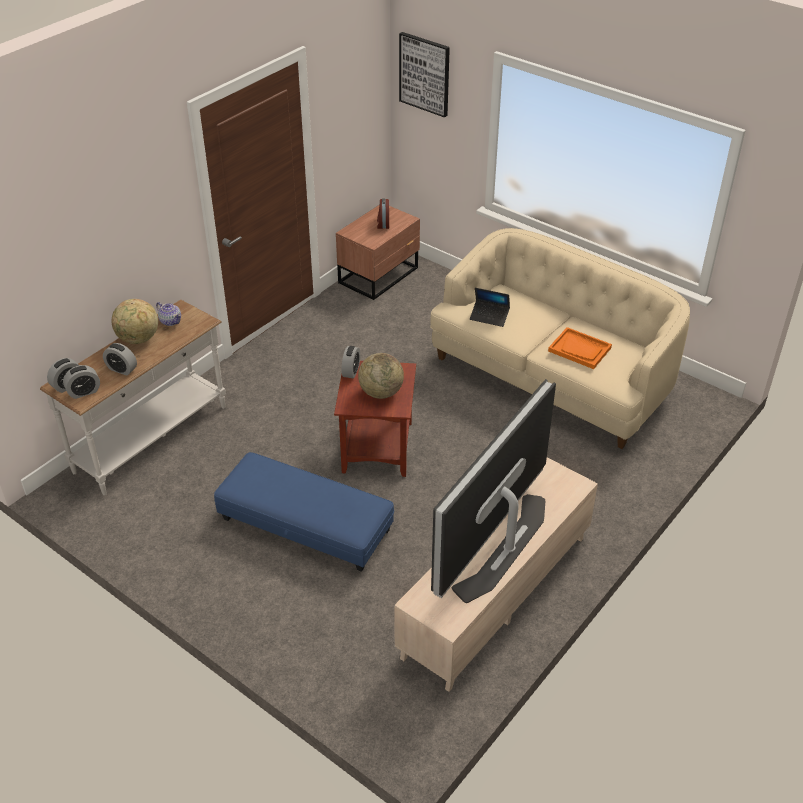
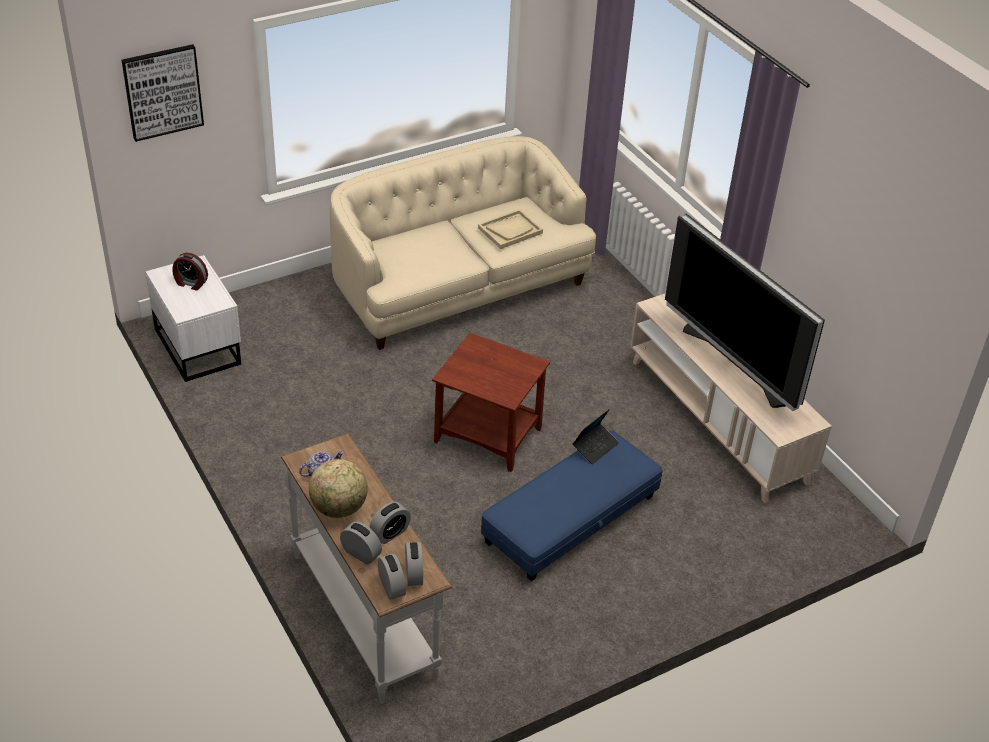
camera: 70 degrees left, 0 degrees up
(351, 371) = (455, 379): alarm clock -> alarm clock (361, 553)
(380, 275) = (199, 345): brown nightstand -> white nightstand
(381, 392) = (501, 368): globe -> none
(489, 317) = (422, 265): laptop -> laptop (595, 447)
(580, 349) = (510, 230): orange tray -> beige tray

